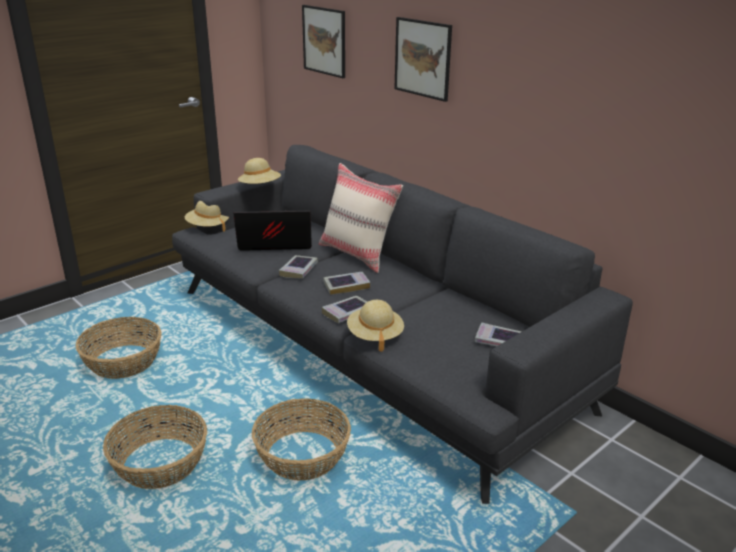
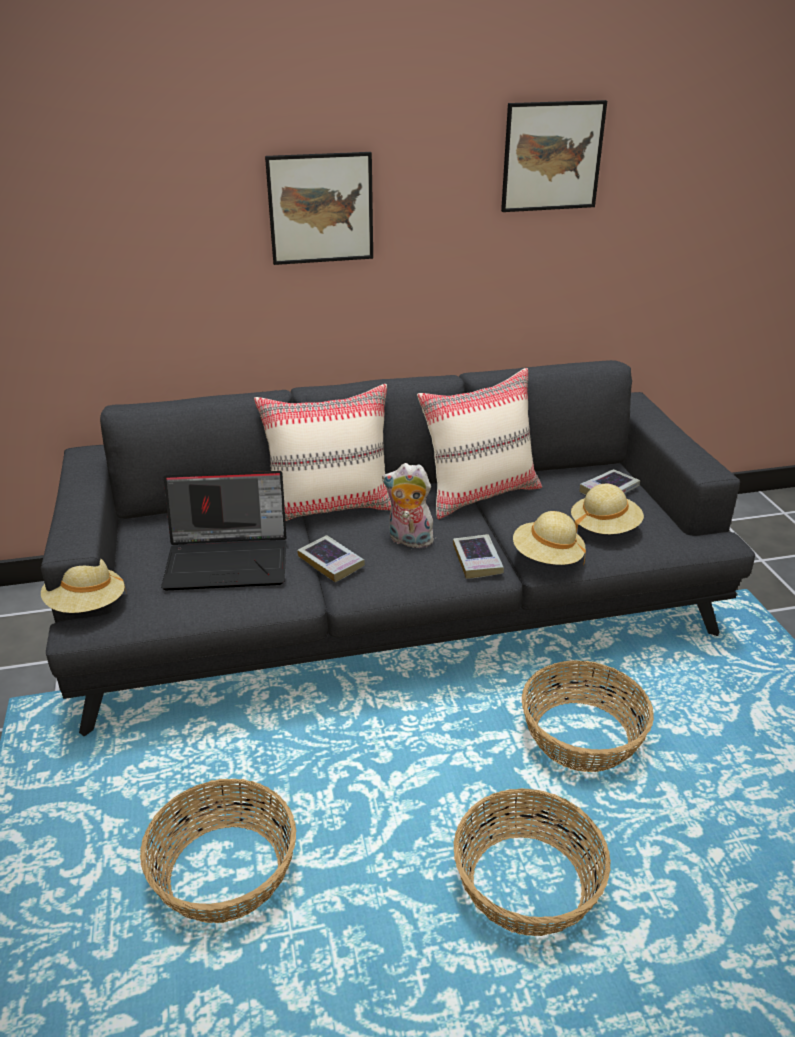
camera: 60 degrees left, 5 degrees up
(260, 187) = (113, 498): beige hat -> beige hat (604, 528)
(274, 244) = (229, 560): laptop -> laptop turned 120 degrees counterclockwise
(324, 41) = (90, 224): picture -> picture (552, 156)
(346, 286) = (408, 541): book -> plush toy
(432, 294) = (480, 494): none -> beige pillow

